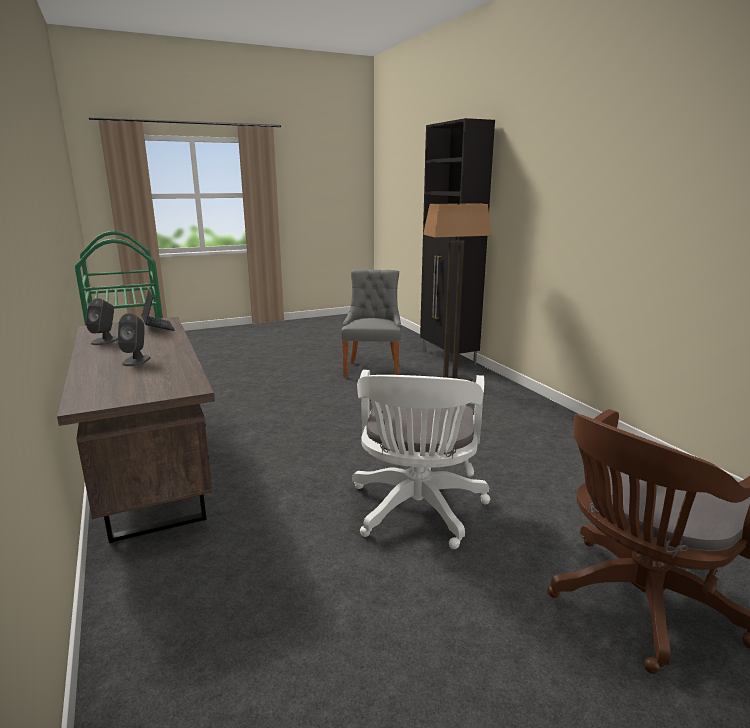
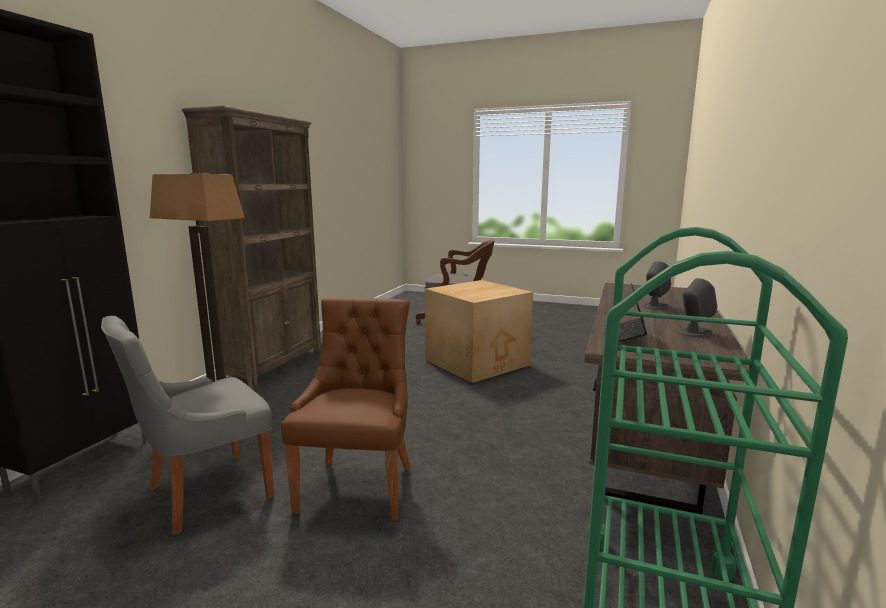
camera: 135 degrees left, 5 degrees down
(316, 392) = (358, 485): none -> brown chair
(417, 512) = (478, 362): white office chair -> cardboard box
(556, 416) = (274, 365): none -> brown bookcase

